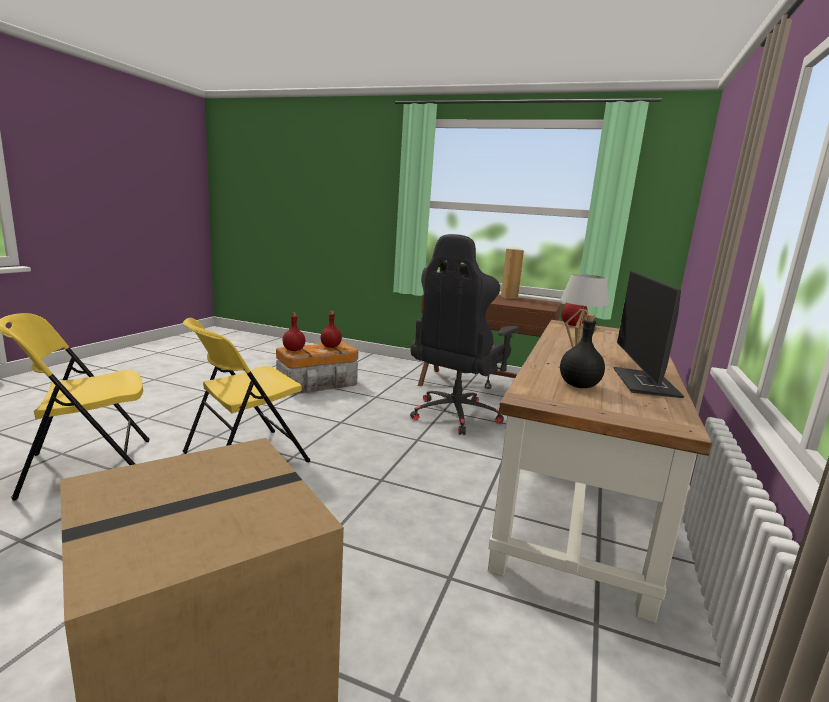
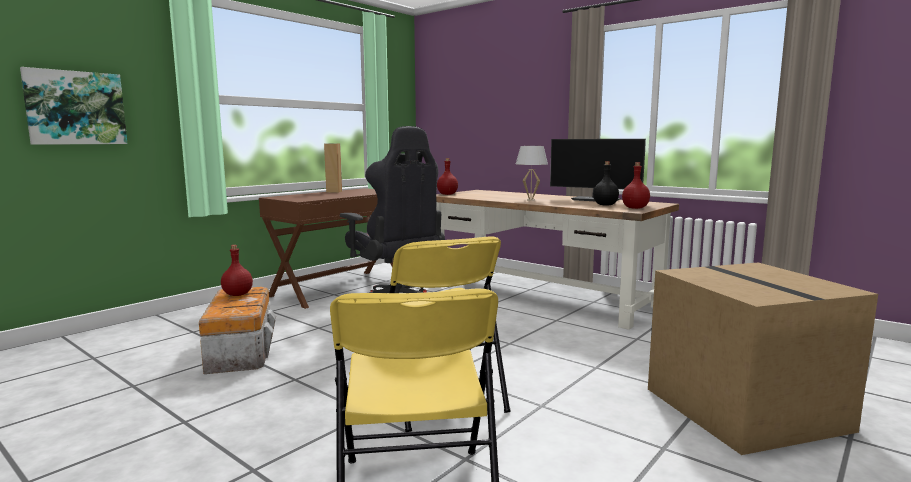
camera: 70 degrees left, 5 degrees down
(293, 350) = (229, 310): red bottle -> red bottle (634, 208)
(348, 209) = (76, 108): none -> picture

